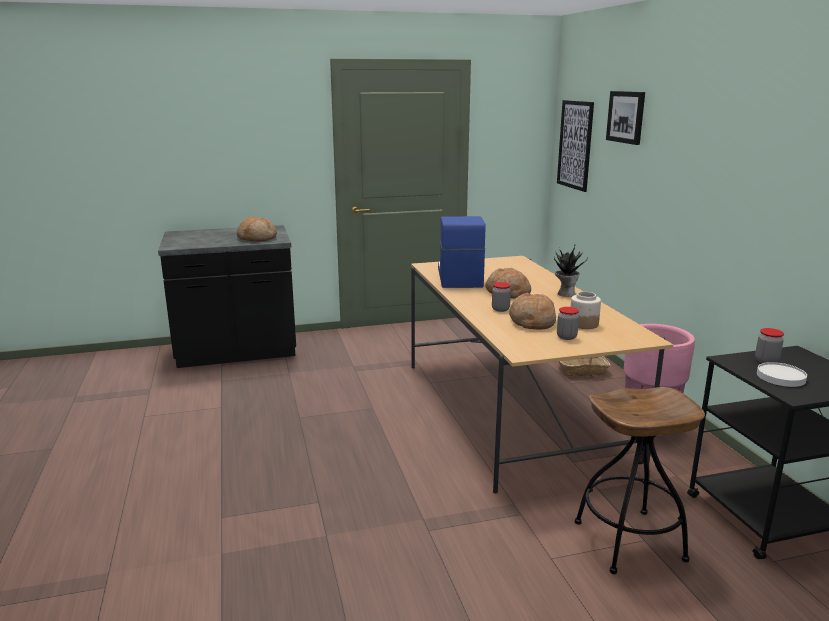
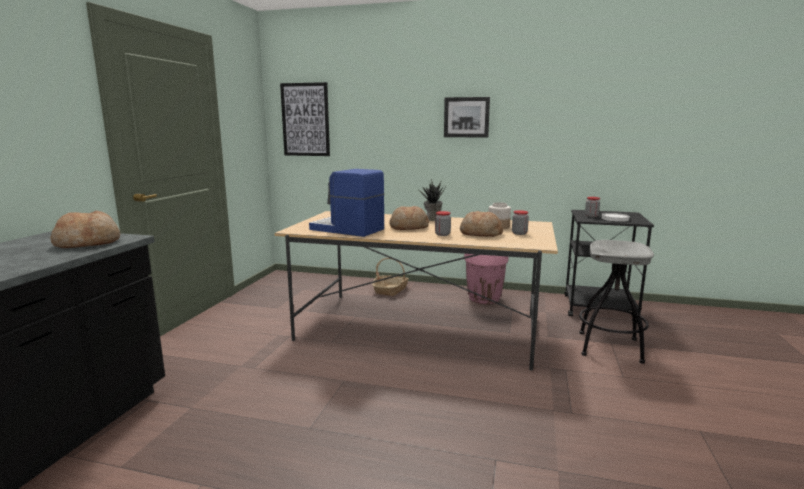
camera: 60 degrees left, 5 degrees down
(626, 117) = (374, 91): picture -> picture (466, 117)
(628, 540) = (609, 347): brown stool -> grey stool

